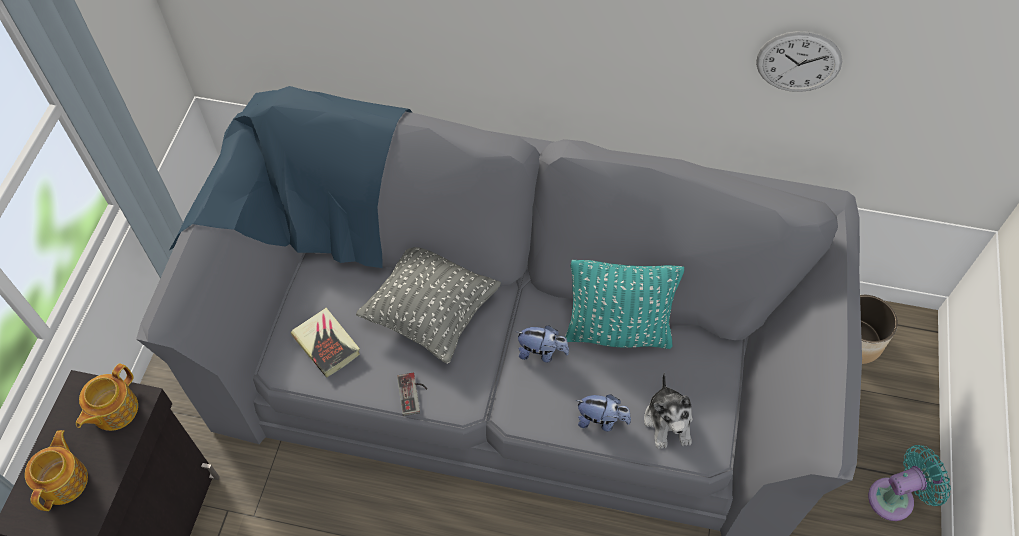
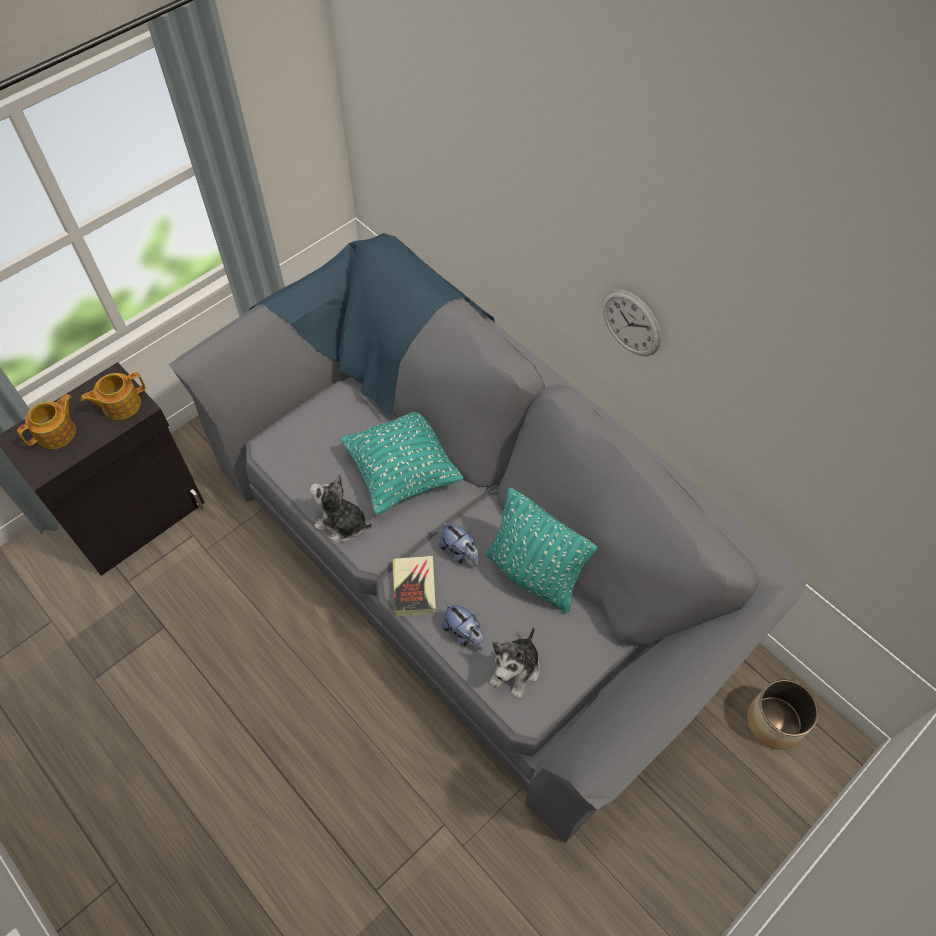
camera: 35 degrees right, 0 degrees up
(326, 344) = (311, 450): book -> book (414, 587)
(413, 394) = (342, 524): game controller -> plush toy
(431, 313) = (402, 473): grey pillow -> turquoise pillow
(798, 62) = (790, 421): wall clock -> wall clock (631, 323)
(895, 498) = (704, 876): turquoise fan -> none

